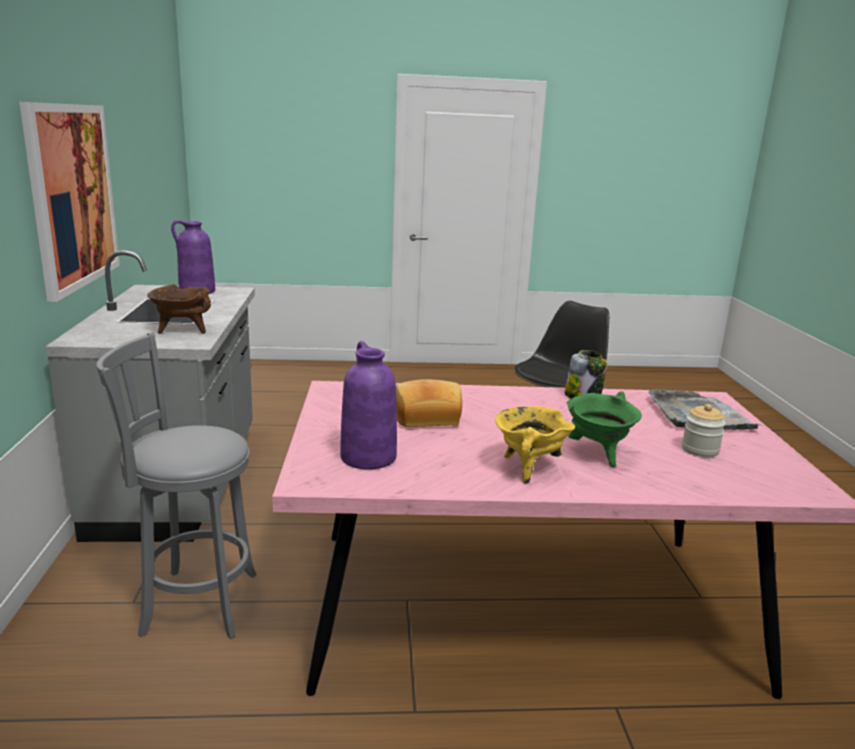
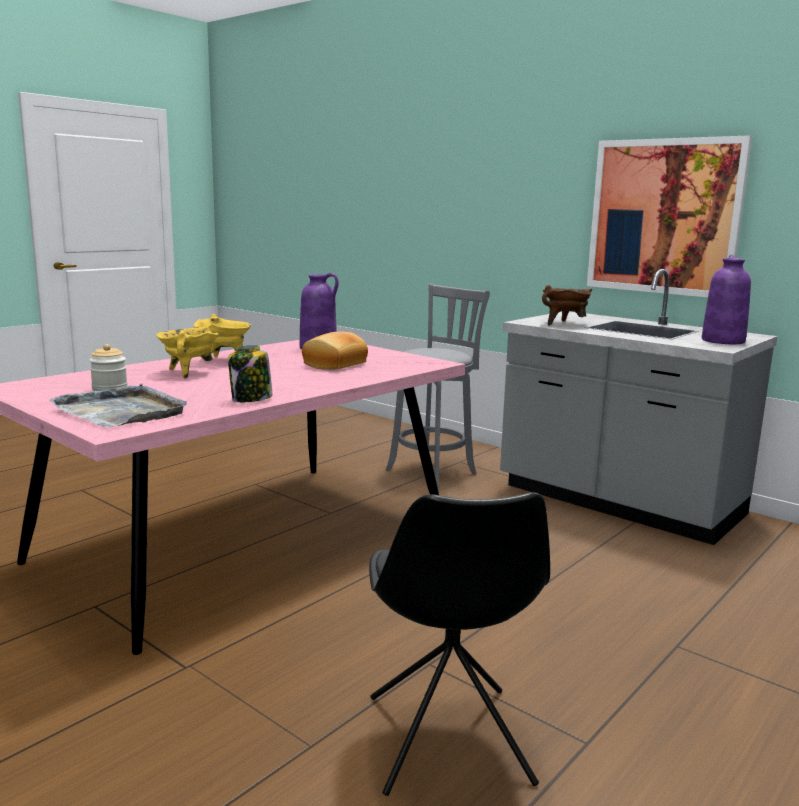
camera: 135 degrees right, 5 degrees down
(598, 454) = (188, 372): green cooking pot -> yellow cooking pot

